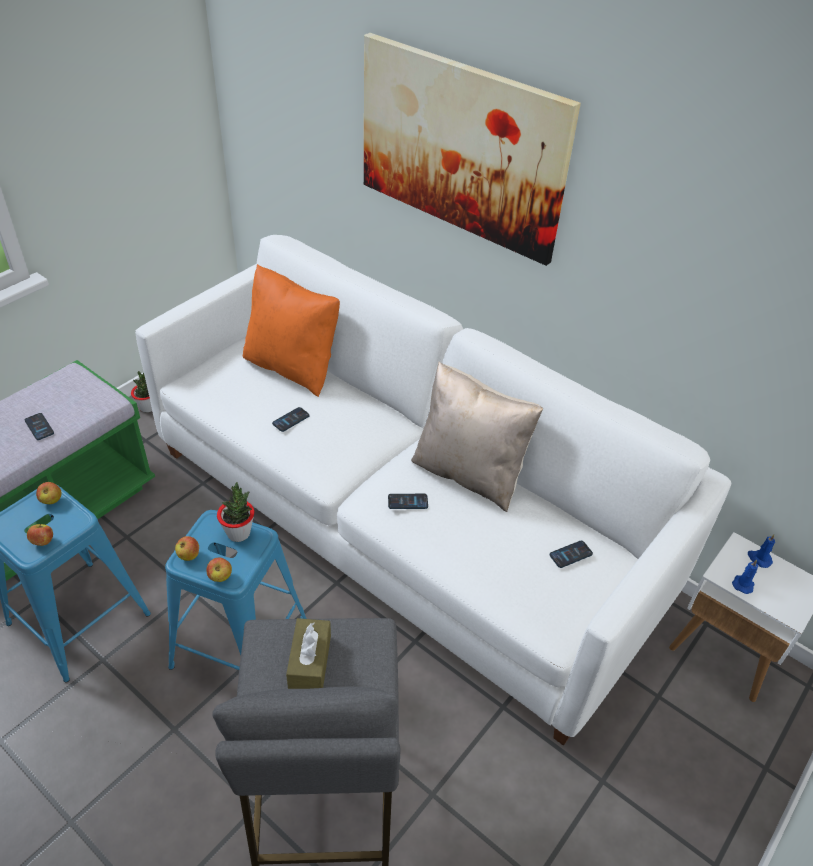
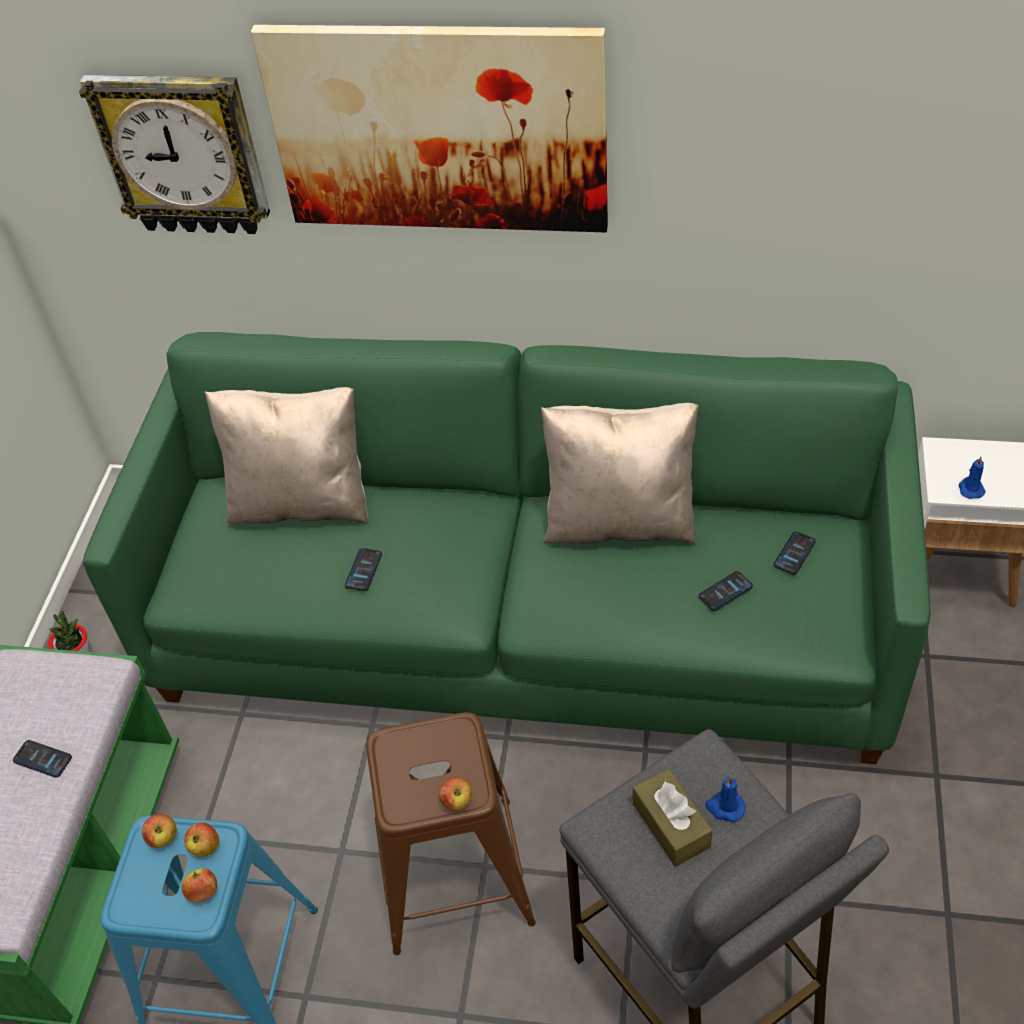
camera: 25 degrees left, 5 degrees up
(189, 555) = (398, 799): apple -> apple (205, 847)
(239, 533) = (432, 739): potted plant -> none
(239, 643) = (453, 875): blue stool -> brown stool
(292, 367) = (302, 503): orange pillow -> beige pillow
(316, 114) = (183, 154): none -> wall clock
(403, 522) = (525, 622): white sofa -> green sofa
(407, 502) = (583, 592): phone -> phone (725, 591)
(759, 559) = (965, 453): blue candle -> blue candle (725, 807)

